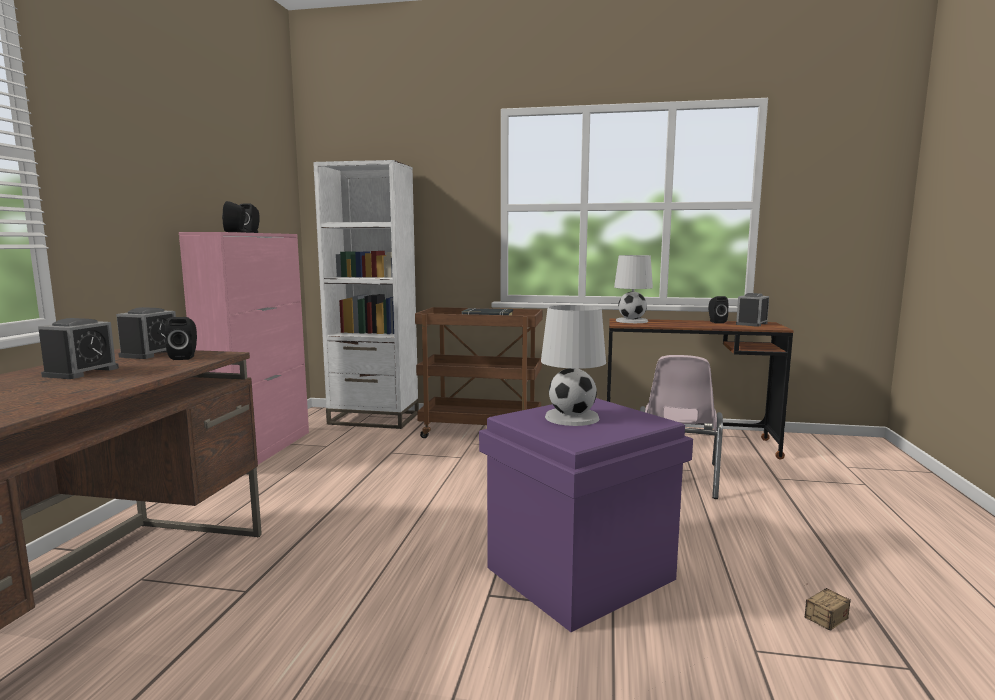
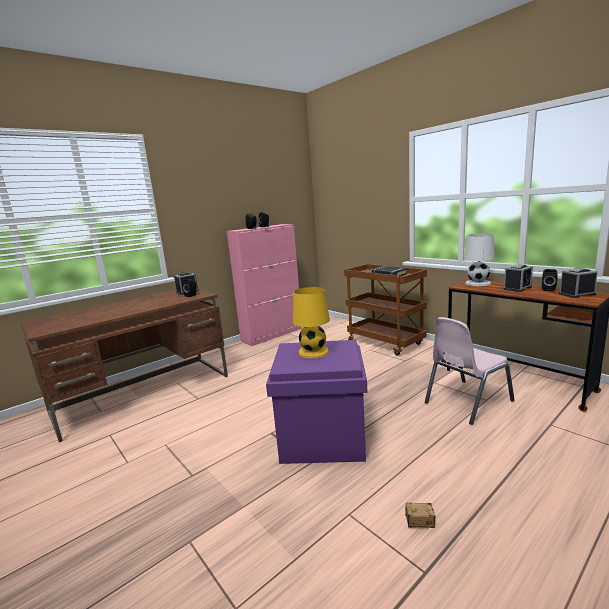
camera: 40 degrees right, 5 degrees up
(81, 372) = (151, 300): alarm clock -> alarm clock (517, 288)
(374, 419) = (340, 325): white bookcase -> none
(571, 417) = (313, 351): white table lamp -> yellow table lamp

